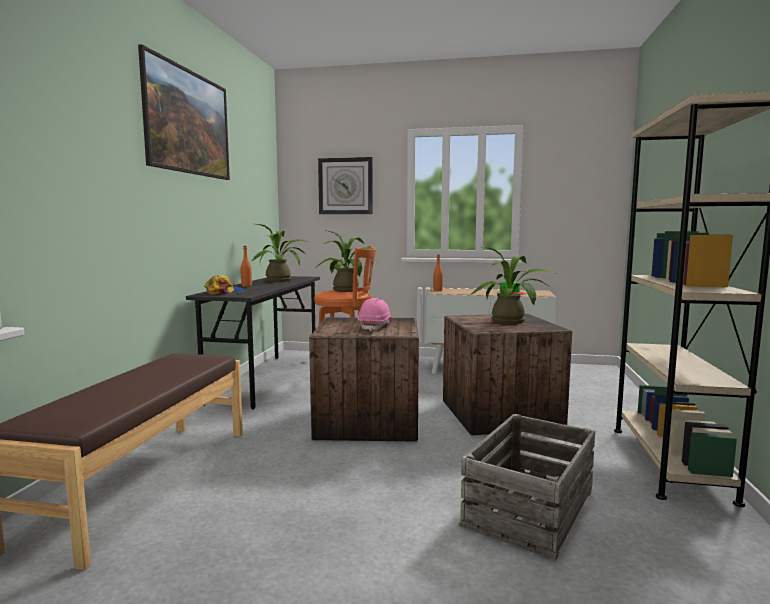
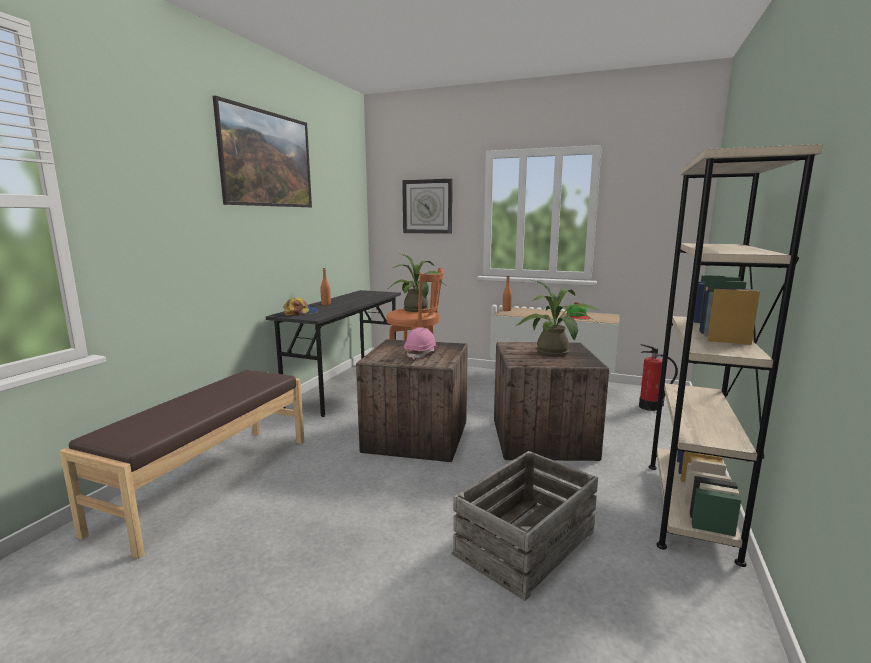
camera: 10 degrees right, 5 degrees up
(281, 280) = (362, 297): potted plant -> none
(588, 381) = (648, 407): none -> fire extinguisher

